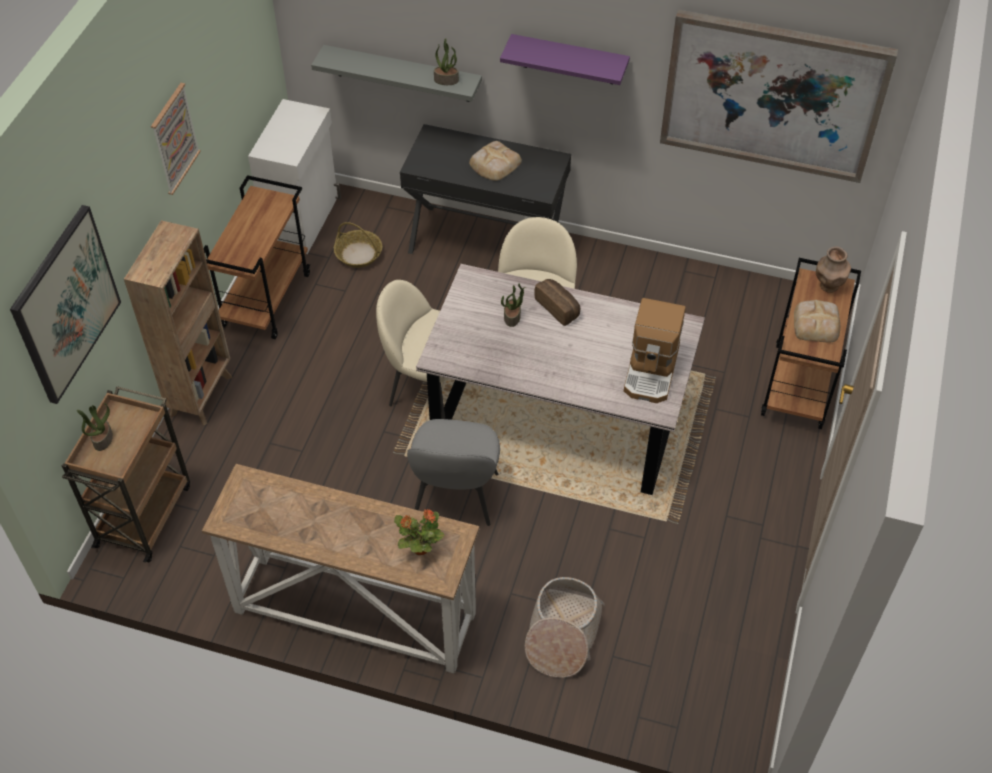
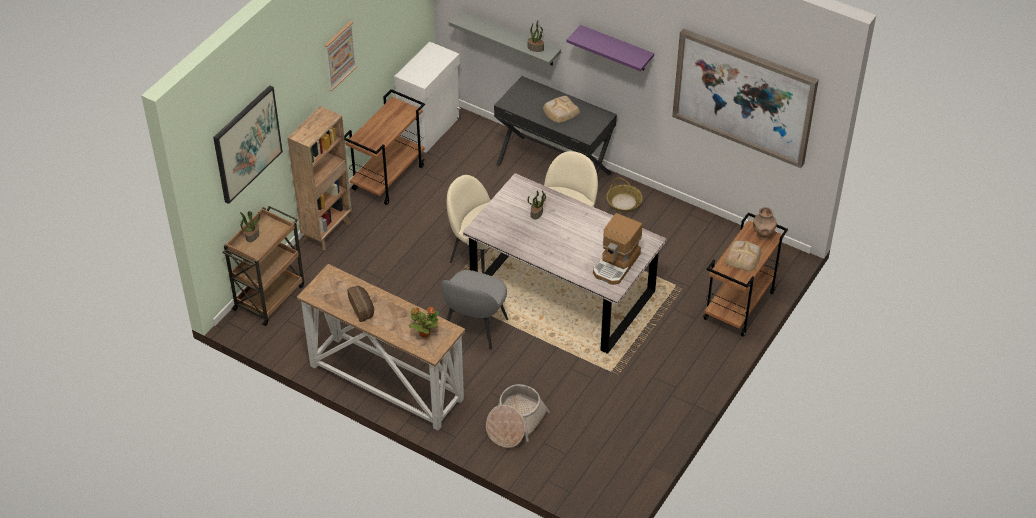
camera: 15 degrees right, 5 degrees down
(359, 254) = (461, 159): basket -> basket (624, 202)
(558, 307) = (570, 213): bread -> bread (362, 308)

